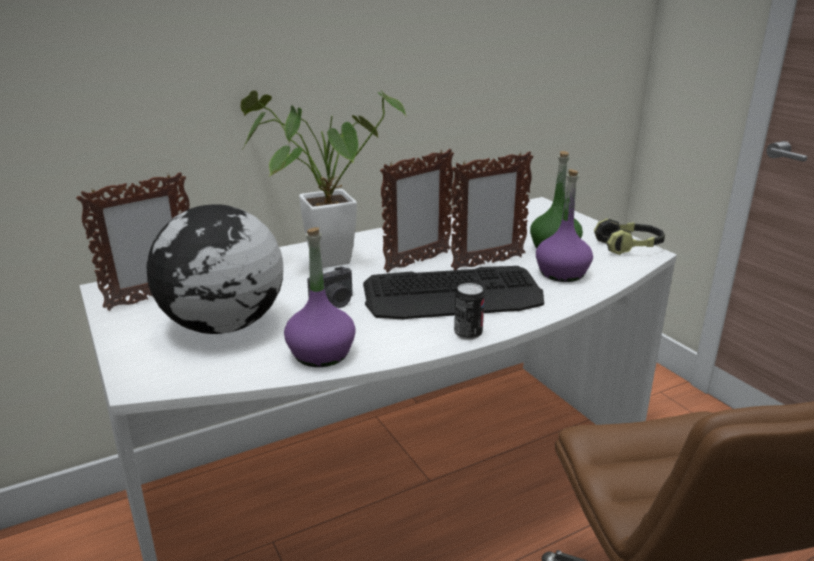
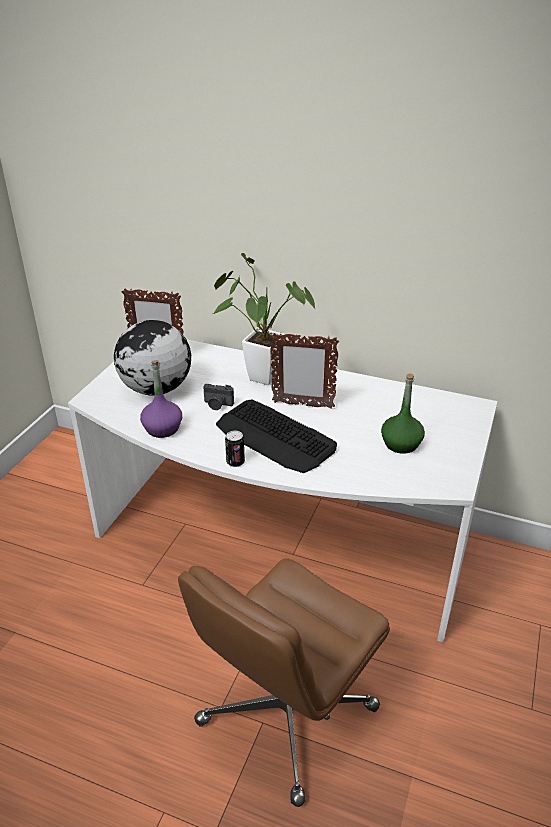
camera: 50 degrees right, 10 degrees up
(487, 263) = (337, 429): picture frame -> none
(562, 273) = (362, 463): purple bottle -> none
(629, 247) = (452, 474): headphones -> none

